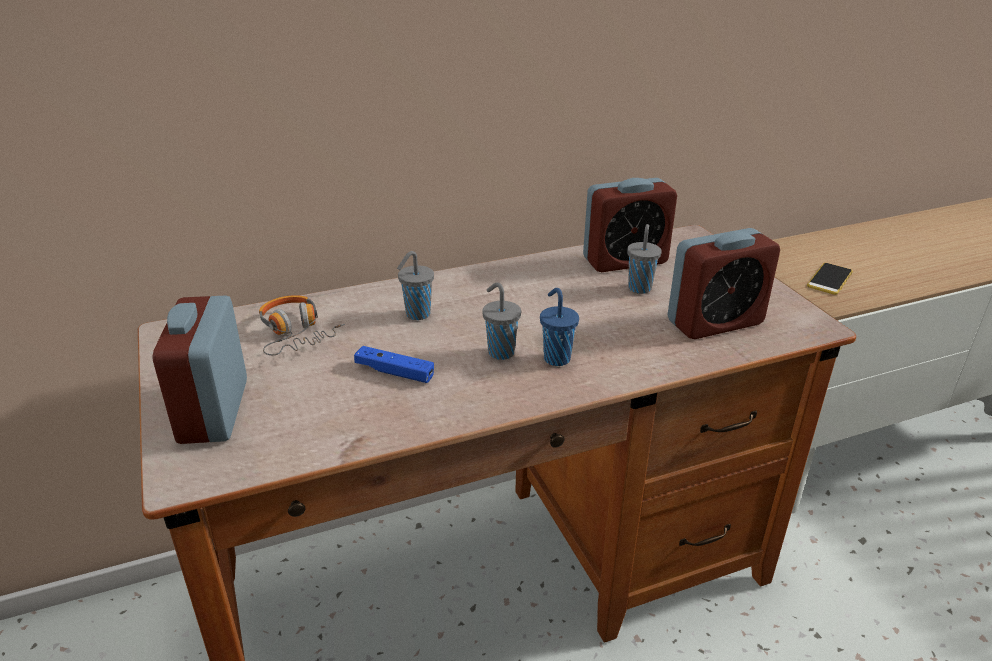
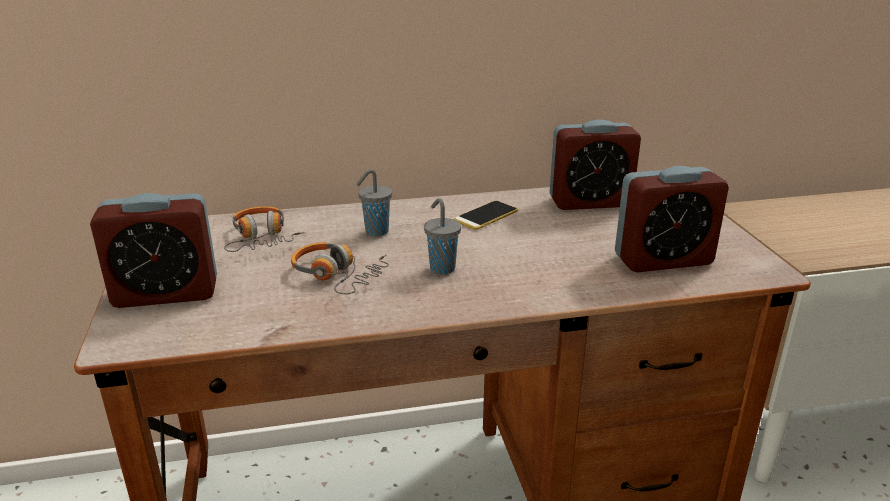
camera: 10 degrees right, 5 degrees down
(214, 411) = (166, 293): alarm clock -> alarm clock turned 105 degrees counterclockwise
(394, 372) = (337, 276): blue game controller -> headphones
(556, 358) = (493, 277): blue cup -> none
(639, 287) = (597, 225): grey cup -> none
(829, 279) = (806, 238): phone -> phone (486, 216)

